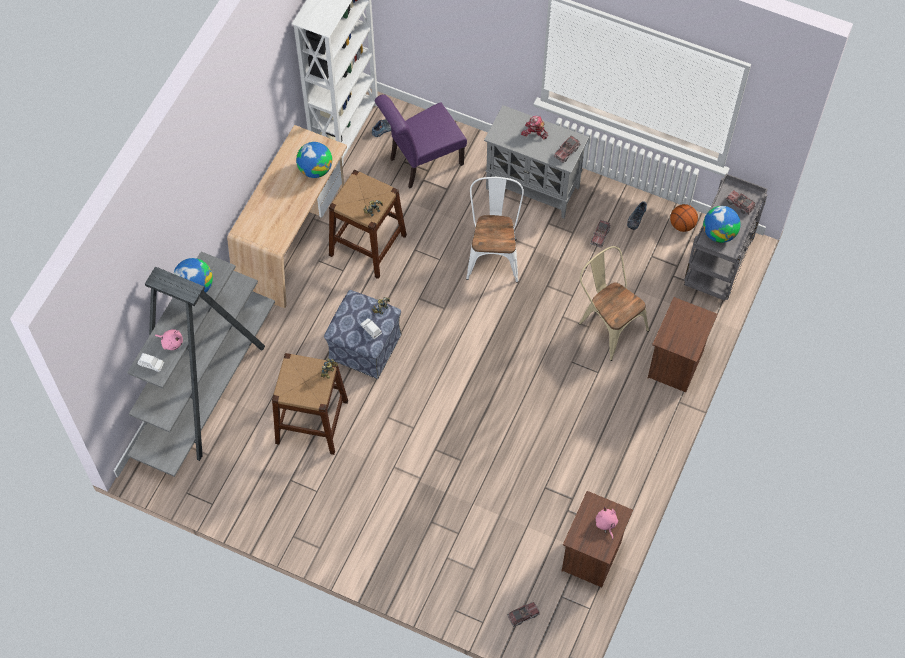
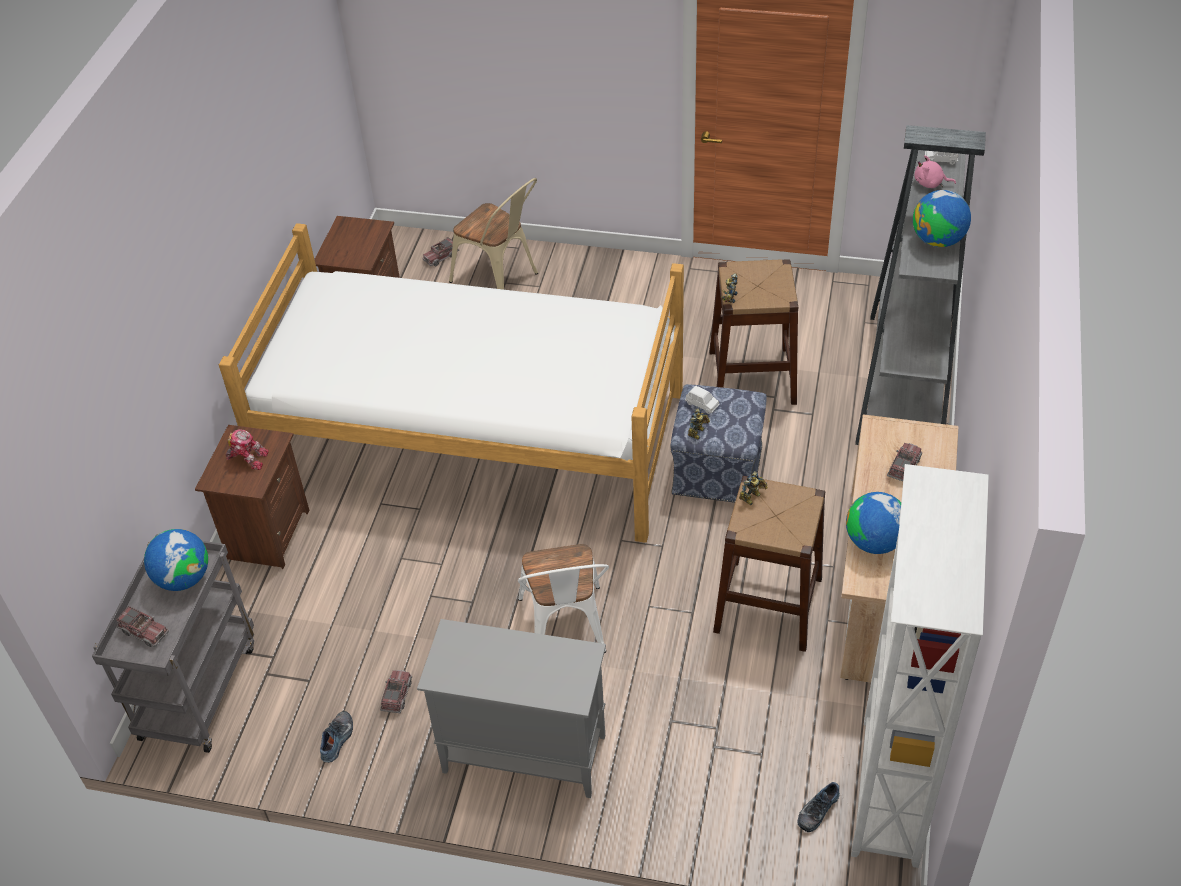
camera: 170 degrees right, 15 degrees down
(422, 163) = (729, 758): purple chair -> none
(525, 413) = (474, 437): none -> bed
(534, 132) = (518, 674): toy robot -> toy robot (247, 457)
(566, 152) = (453, 651): toy truck -> toy truck (904, 467)
(606, 524) = (343, 245): pink plush toy -> none
(608, 324) = (371, 567): beige chair -> beige chair (500, 279)
(682, 225) = (258, 743): basketball -> none

